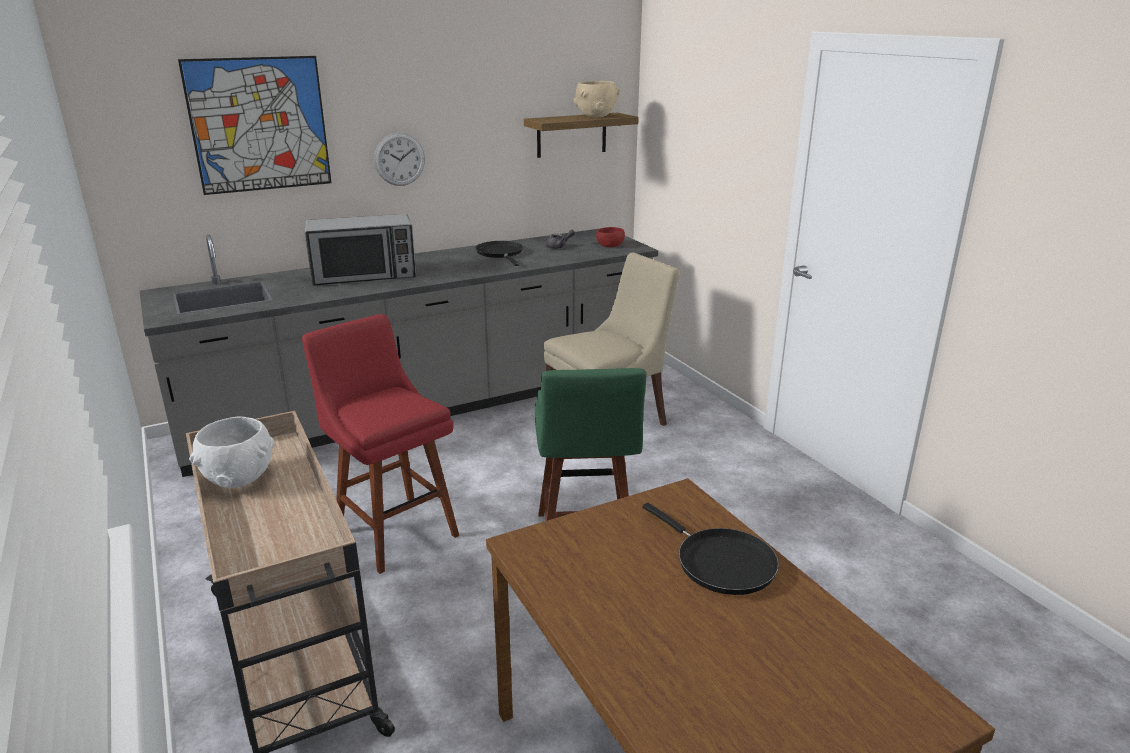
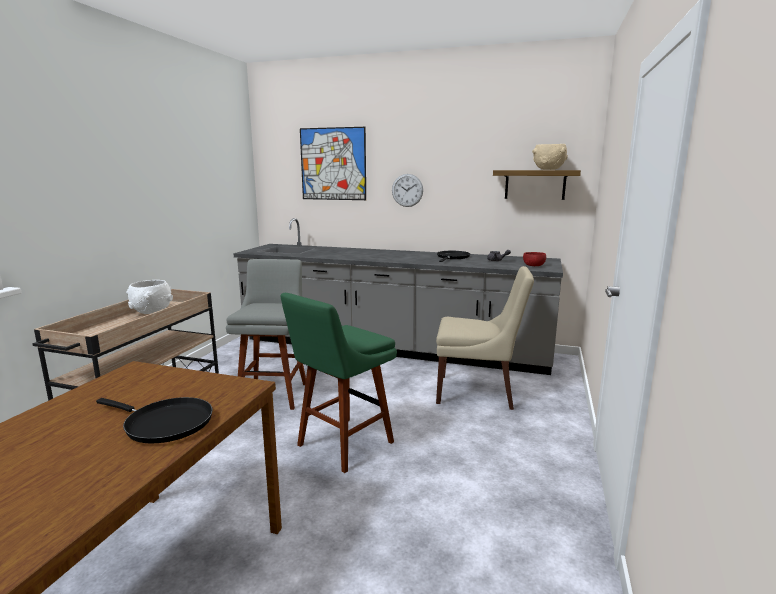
camera: 45 degrees right, 10 degrees down
(364, 275) = (359, 253): microwave -> none
(393, 530) = (274, 393): red stool -> grey stool
(720, 562) = (164, 423): black frying pan -> black frying pan turned 75 degrees counterclockwise

